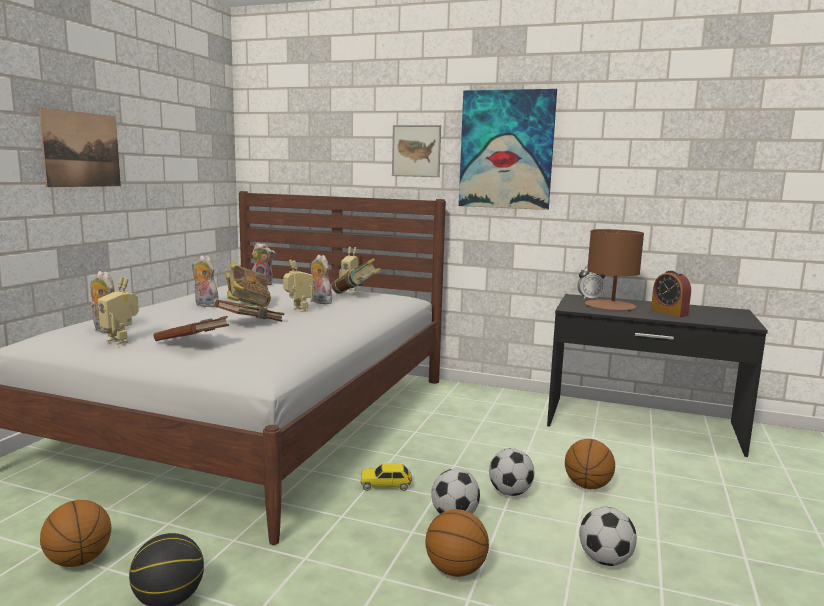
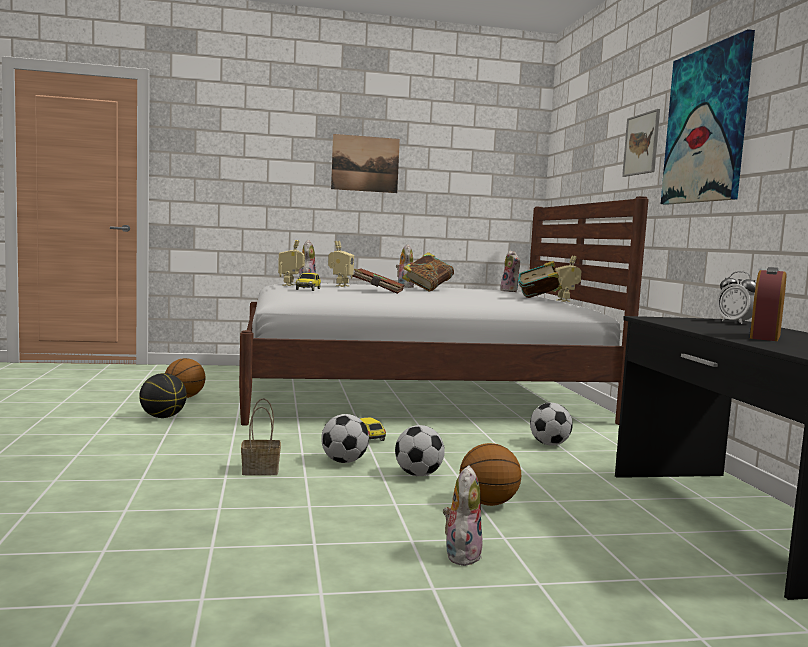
camera: 60 degrees right, 5 degrees down
(193, 343) = (308, 289): brown book -> toy car
(298, 310) = (440, 294): toy robot -> toy robot (340, 286)
(319, 302) = (481, 296): plush toy -> plush toy (461, 554)
(455, 570) = (261, 470): basketball -> basket
(605, 560) = (338, 518): football -> football (550, 444)
(610, 306) = (714, 325): brown table lamp -> none

